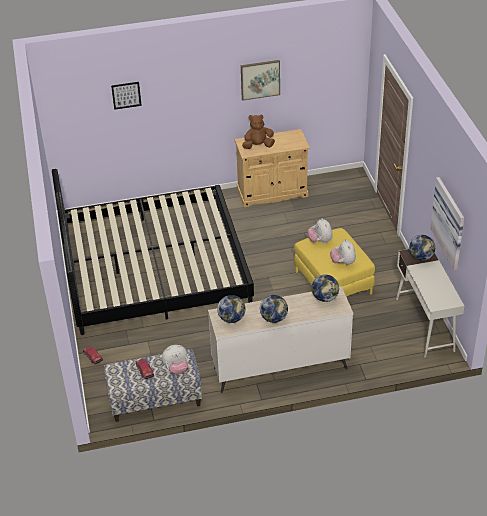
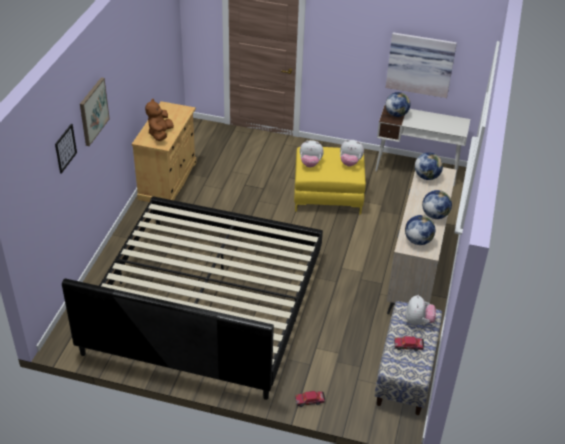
camera: 65 degrees left, 0 degrees up
(260, 79) = (135, 63): picture -> picture (93, 111)

